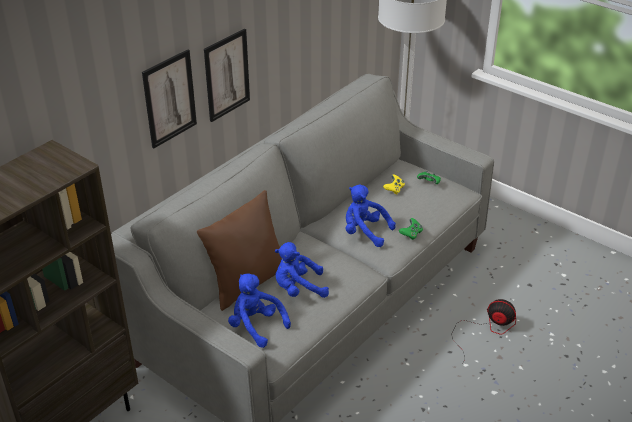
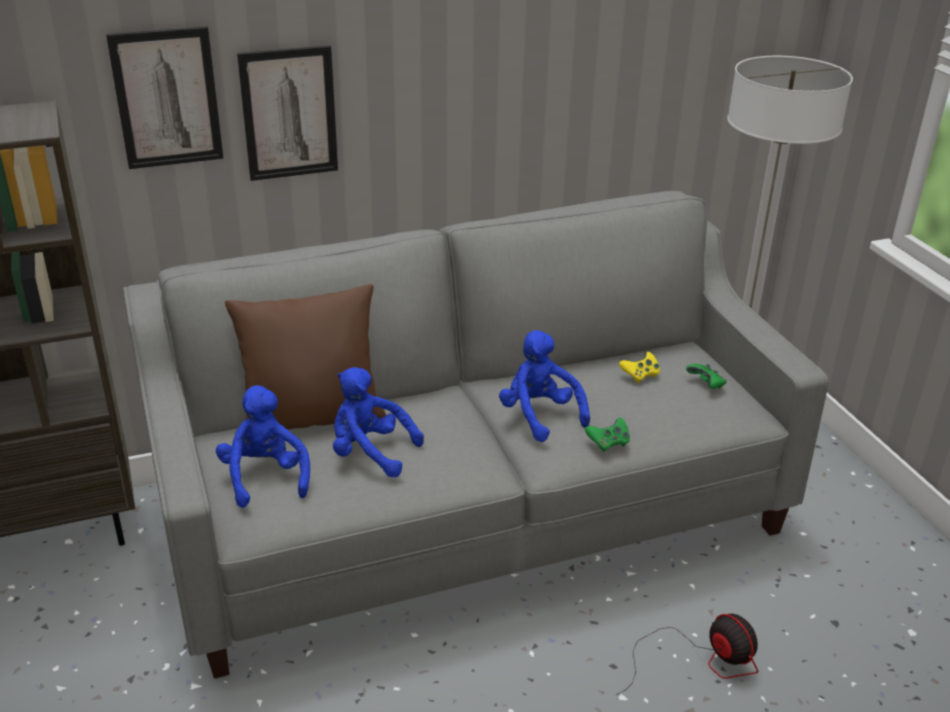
camera: 30 degrees right, 5 degrees down
(227, 75) = (407, 112): picture -> picture (167, 98)

